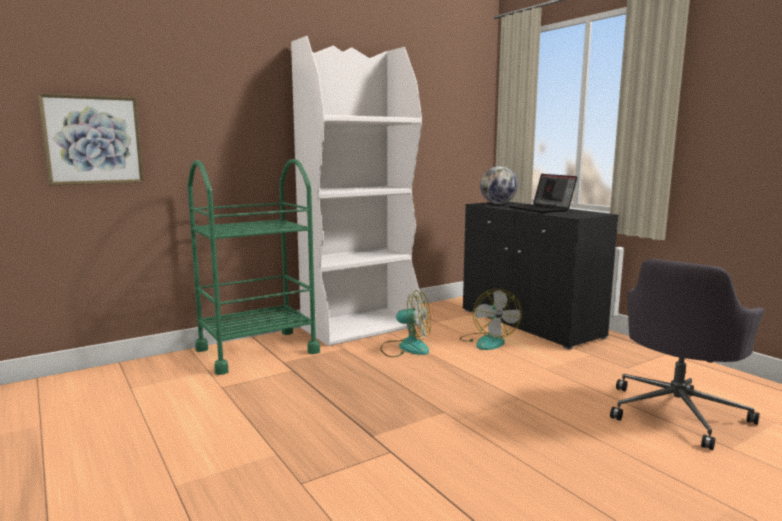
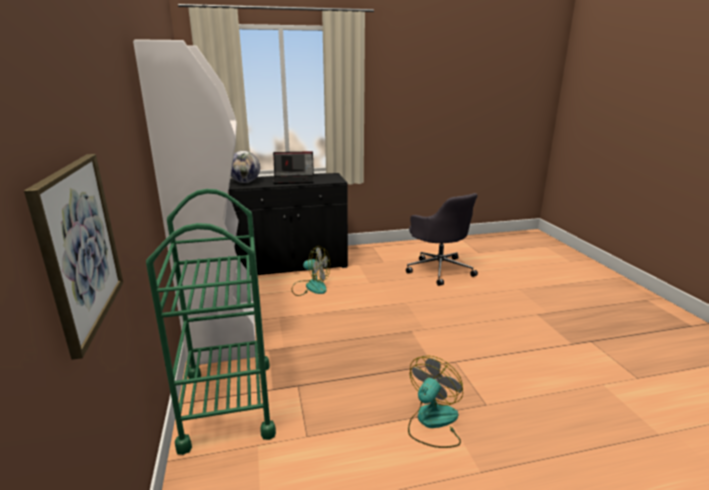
camera: 70 degrees left, 10 degrees up
(406, 347) = (294, 320): fan -> fan (432, 422)

